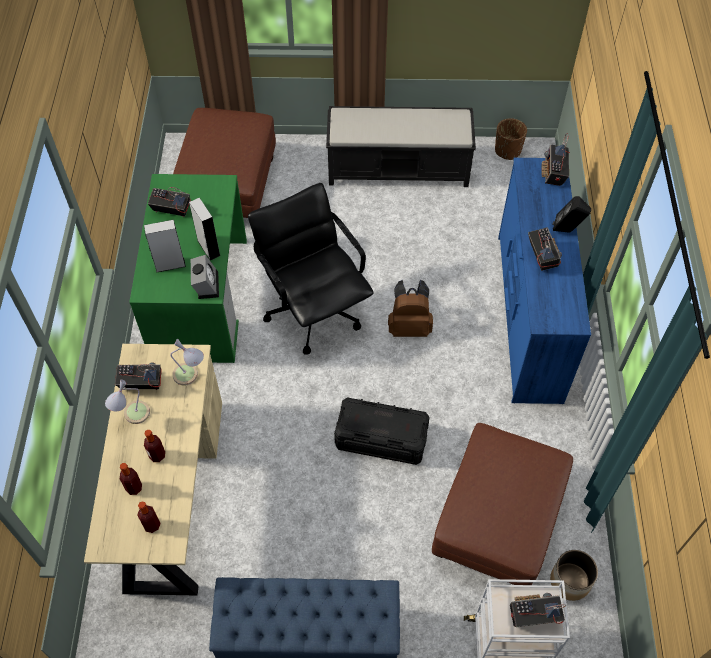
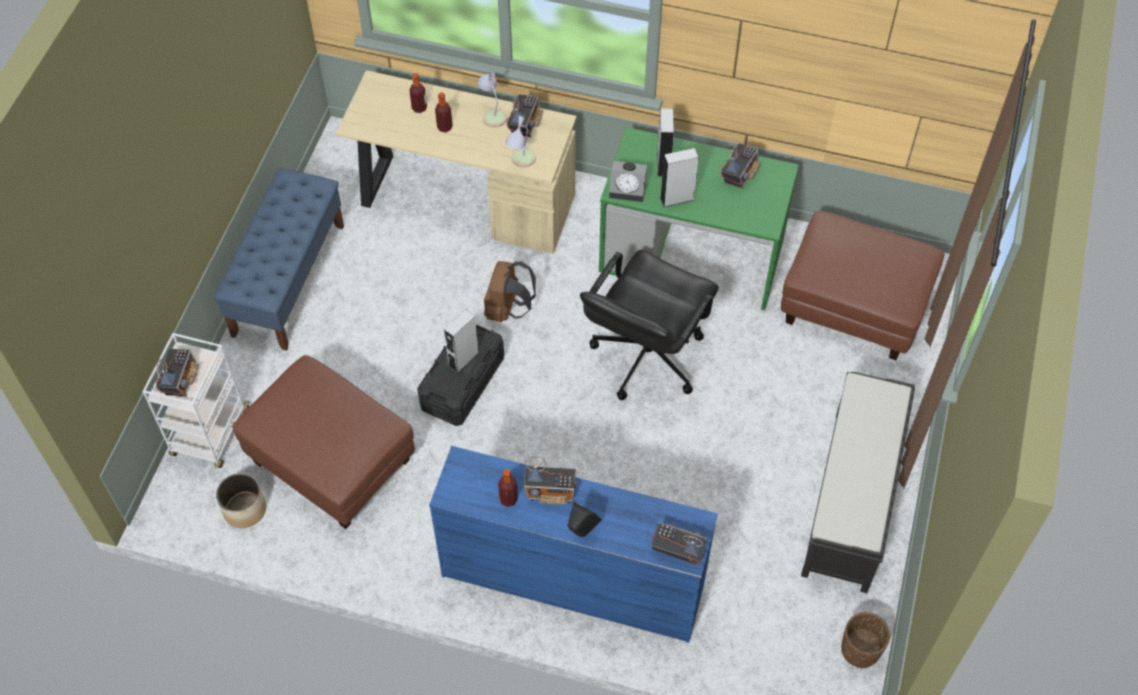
camera: 105 degrees right, 0 degrees up
(152, 525) = (379, 116): bottle -> bottle (508, 499)
(314, 310) = (646, 357): black office chair -> black office chair turned 135 degrees clockwise
(379, 420) = (463, 359): none -> grey speaker
(409, 326) = (596, 446): brown backpack -> brown backpack (508, 309)

